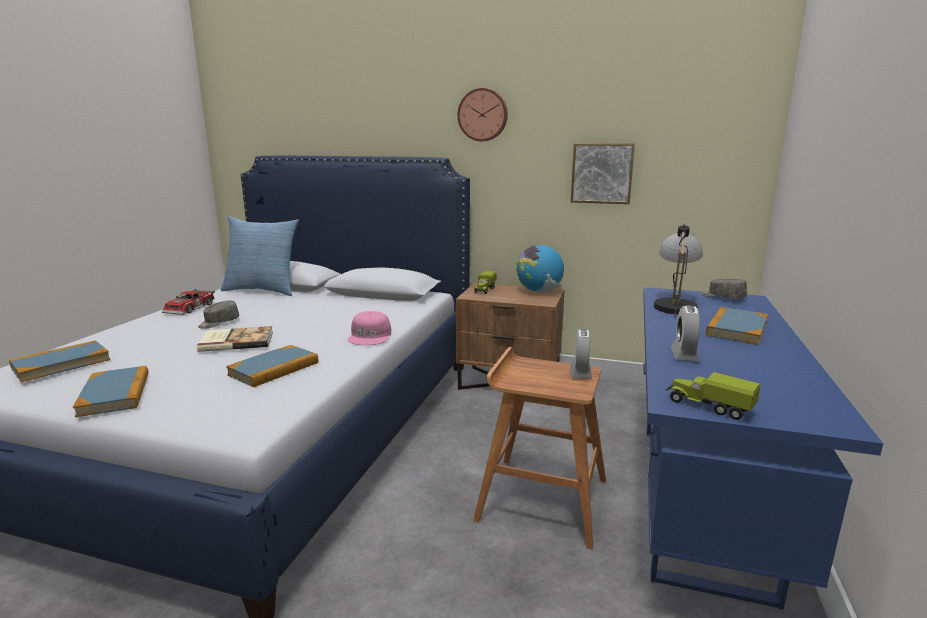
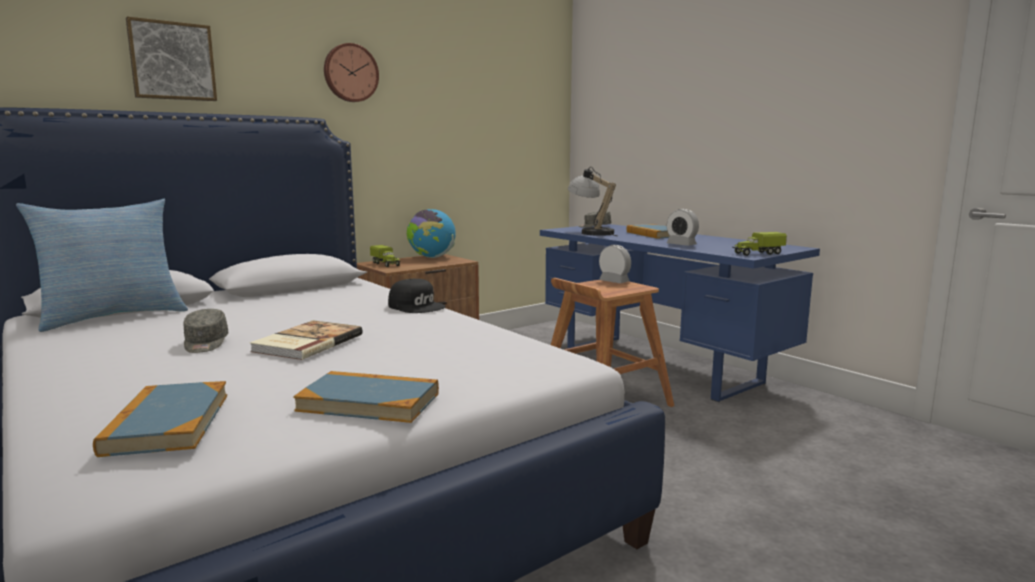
camera: 55 degrees left, 5 degrees down
(191, 308) = (80, 351): toy car -> none
(274, 369) = (434, 340): book -> none
(370, 336) = (417, 306): pink cap -> black cap
(602, 173) = (462, 137): picture -> picture (172, 61)

